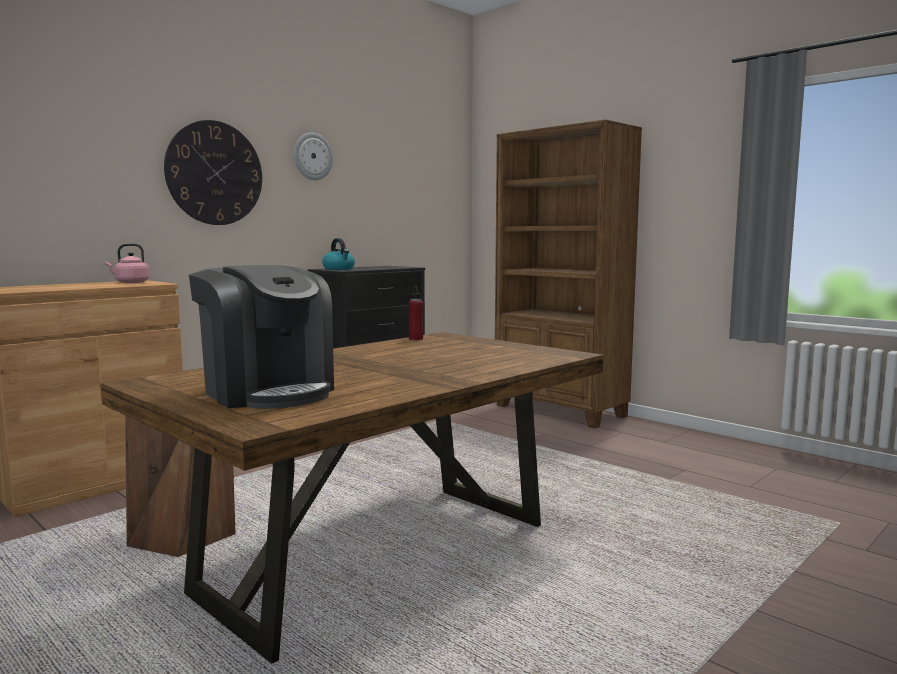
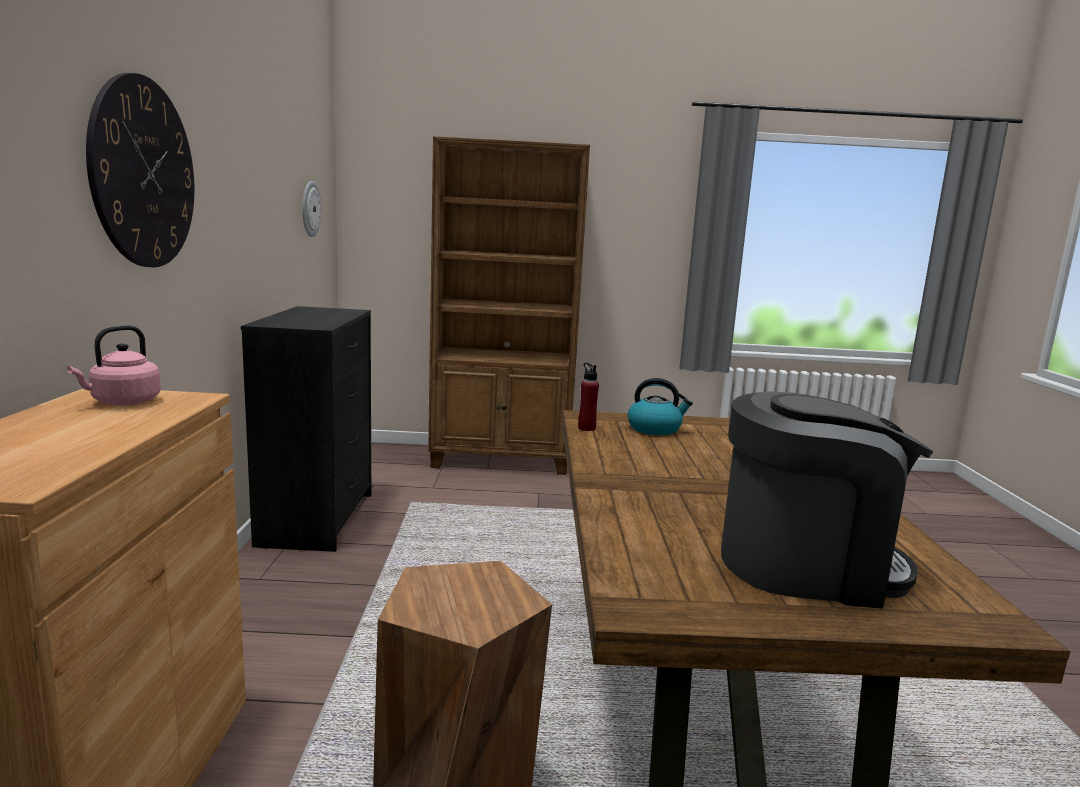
camera: 45 degrees left, 5 degrees up
(312, 156) = (231, 146): wall clock -> wall clock (309, 209)
(339, 269) = (290, 322): kettle -> kettle (655, 429)

